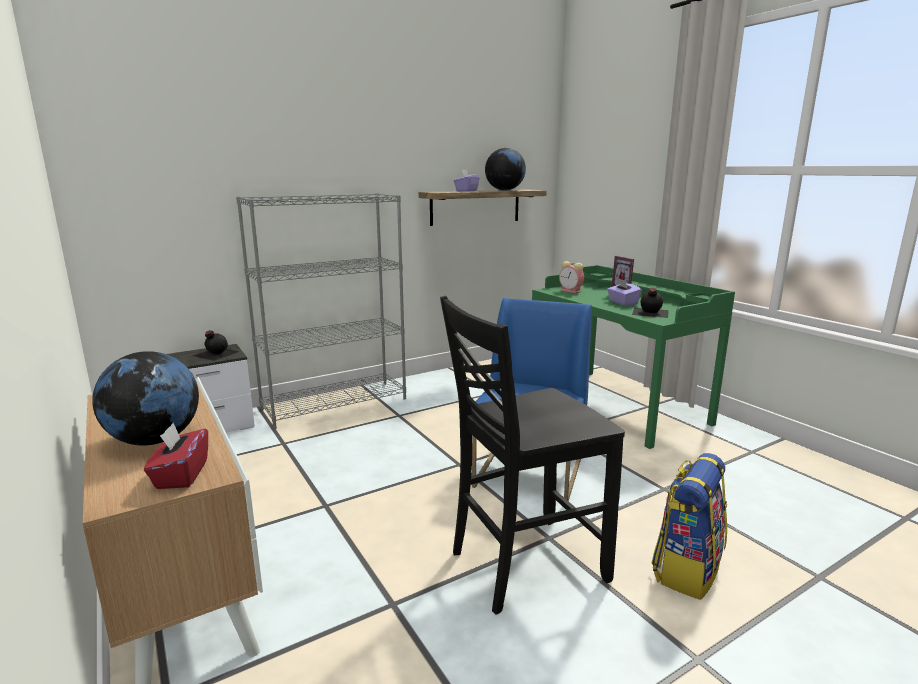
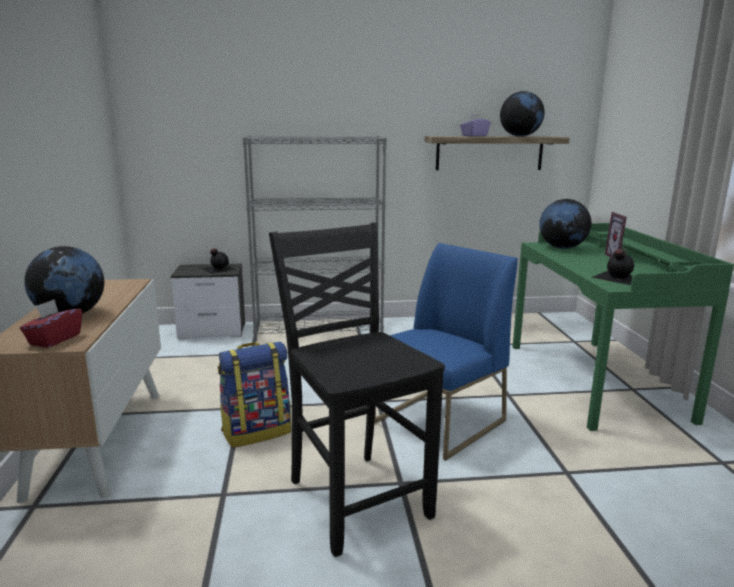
camera: 25 degrees right, 0 degrees up
(524, 564) = (356, 498): black chair -> black chair turned 60 degrees clockwise
(571, 291) = (562, 248): alarm clock -> globe
(622, 303) = (601, 265): purple tissue box -> none
(686, 569) = (513, 550): backpack -> backpack (257, 431)

